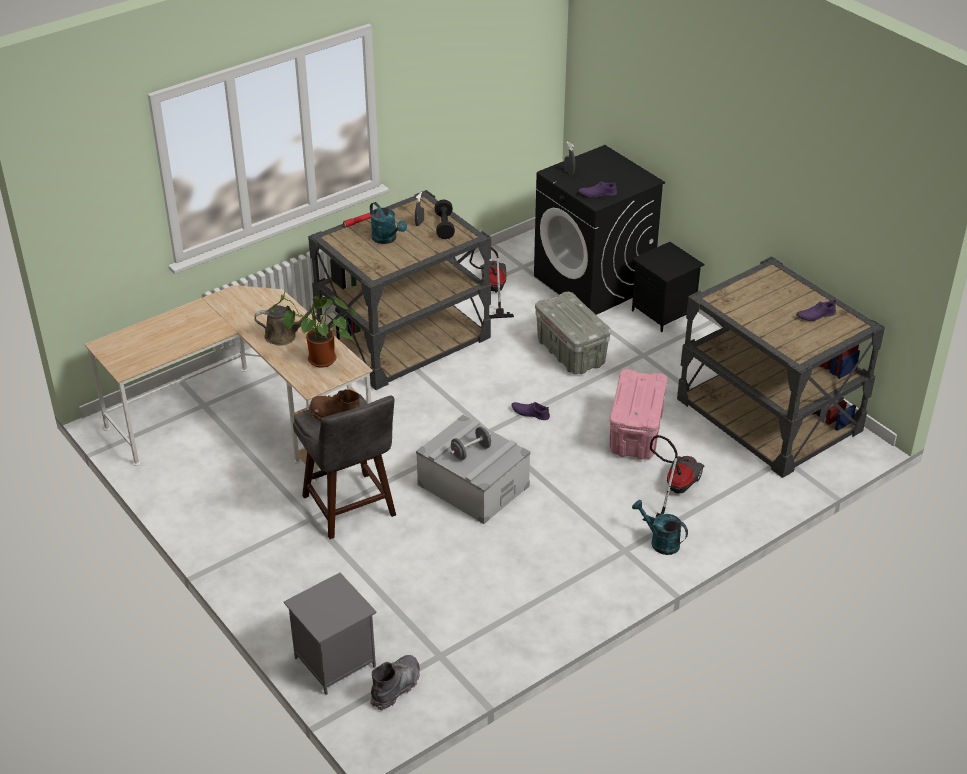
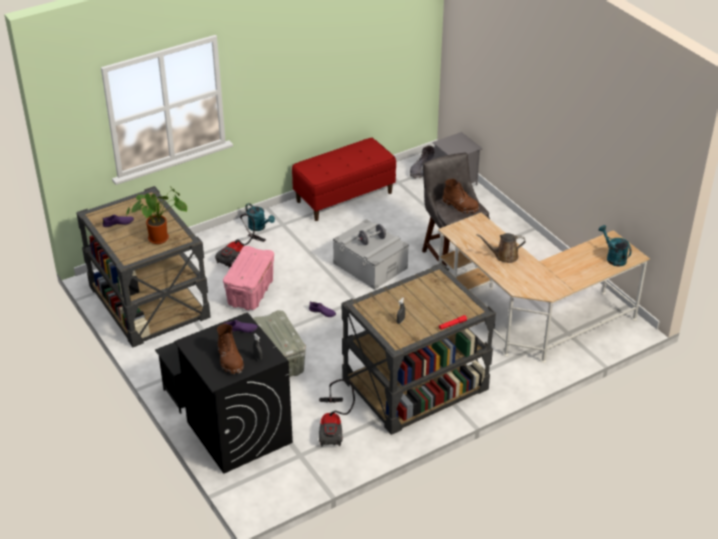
camera: 175 degrees left, 0 degrees up
(319, 361) = (475, 236): potted plant -> potted plant (160, 238)
(387, 239) = (428, 306): turquoise watering can -> turquoise watering can (613, 257)
(444, 226) = (379, 315): black dumbbell -> none
(533, 614) = (344, 197): none -> red bench
(597, 169) = (230, 360): none -> brown boot

